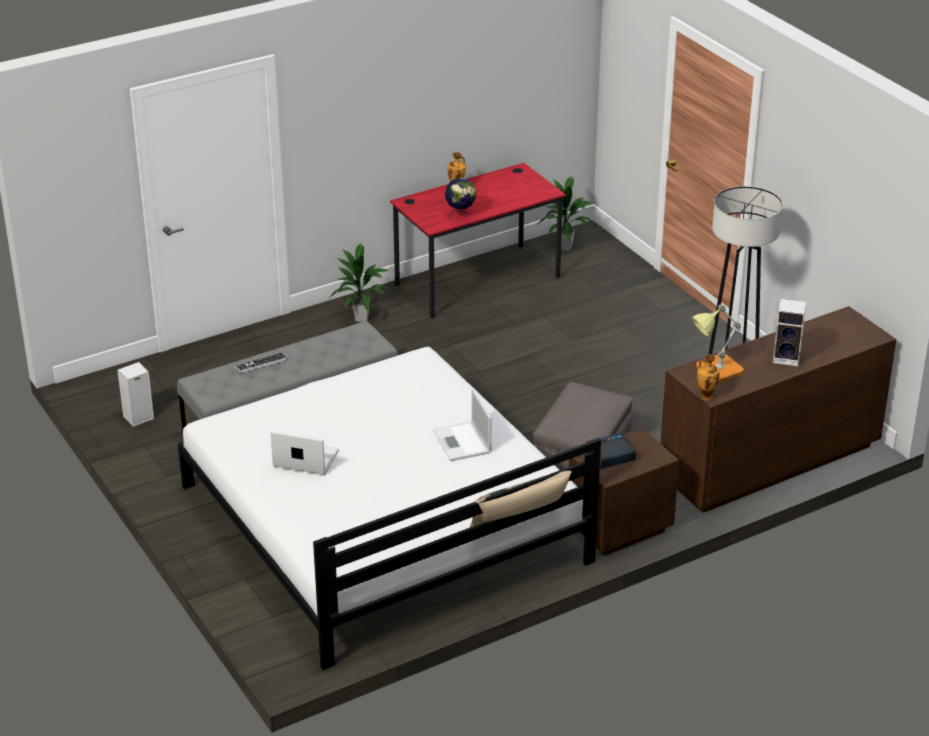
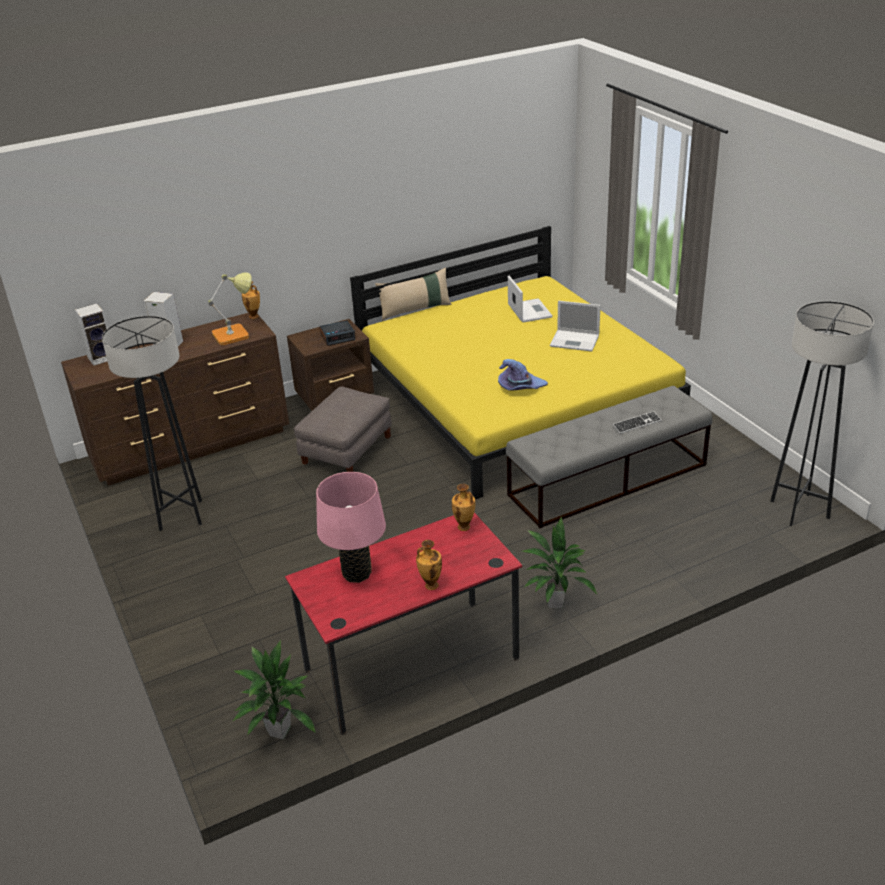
camera: 175 degrees left, 0 degrees up
(113, 391) = (799, 510): none -> grey floor lamp
(137, 418) = (757, 481): speaker -> speaker (102, 357)
(379, 397) = (520, 386): none -> purple hat
(383, 524) = (516, 399): white bed -> yellow bed
(434, 222) = (464, 527): none -> vase
(460, 215) = (430, 538): globe -> none
(462, 442) = (450, 353): laptop -> laptop (529, 311)
(512, 195) = (357, 574): none -> pink table lamp

